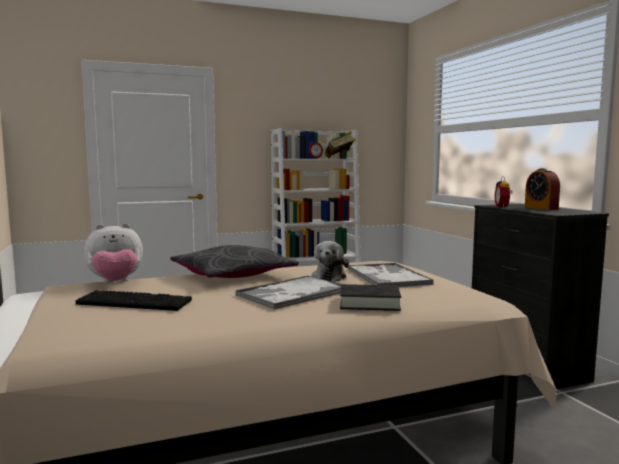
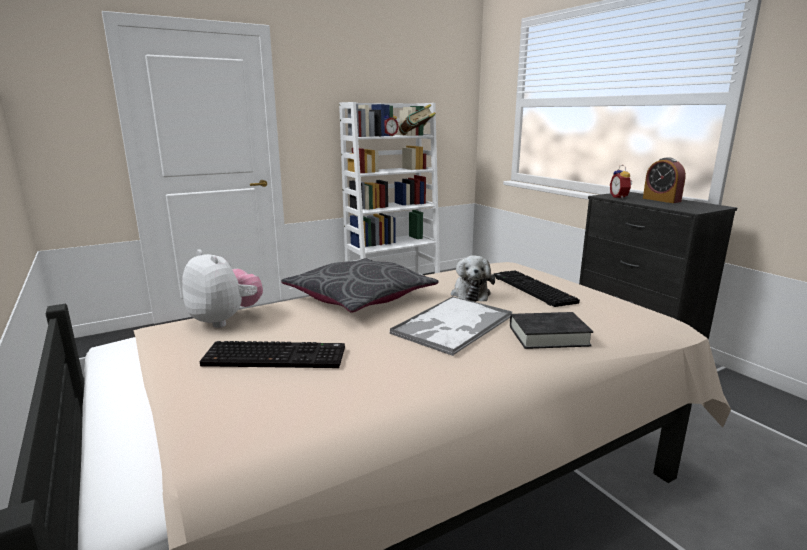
camera: 10 degrees left, 10 degrees up
(115, 283) = (225, 320): plush toy -> plush toy turned 105 degrees counterclockwise
(387, 276) = (531, 289): tray -> keyboard

